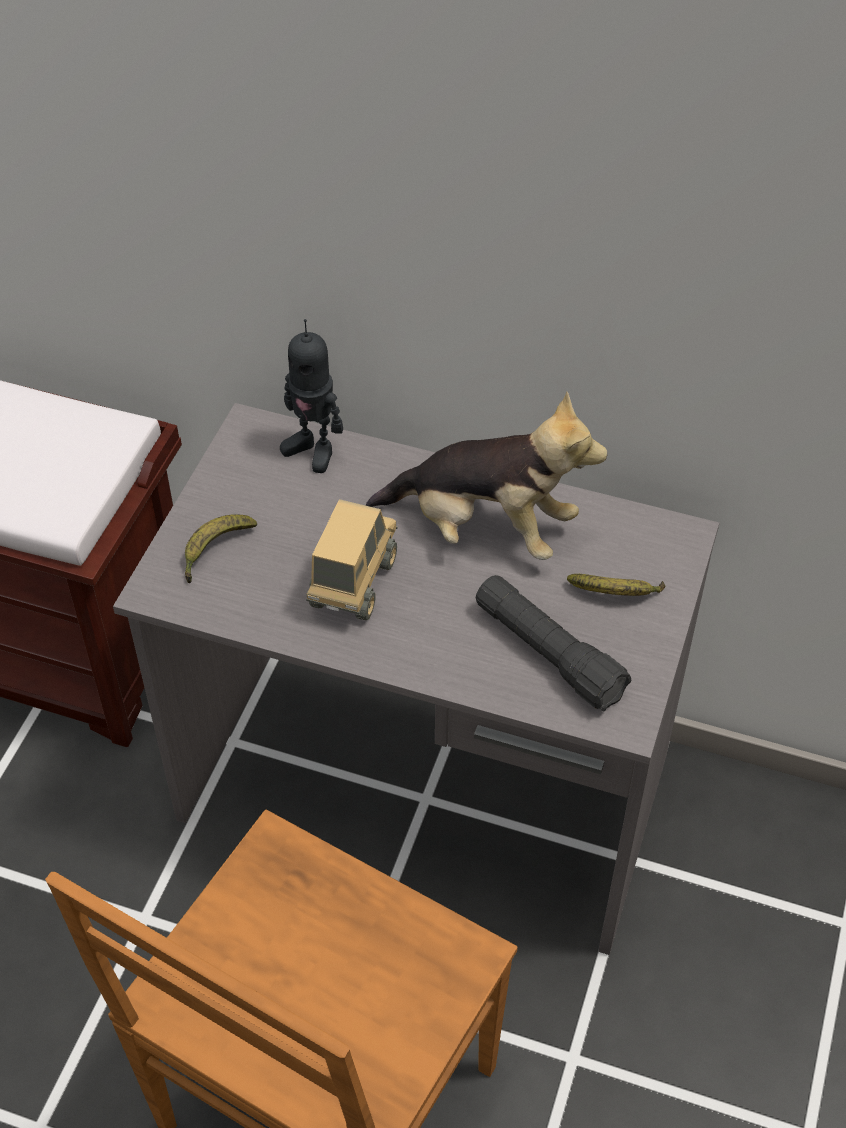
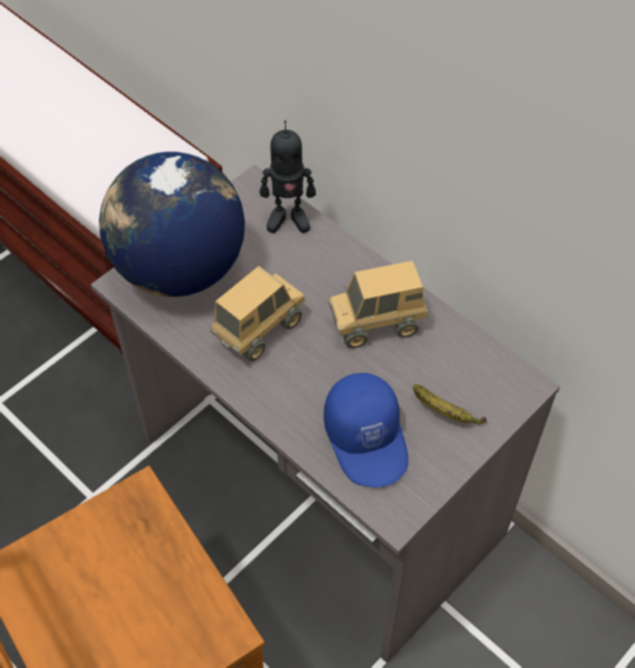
camera: 25 degrees right, 5 degrees up
(215, 551) = (179, 269): banana -> globe
(313, 450) = (288, 219): toy robot -> toy robot turned 60 degrees counterclockwise
(485, 529) = (376, 324): plush toy -> toy truck
(548, 654) = (368, 439): black flashlight -> blue cap

